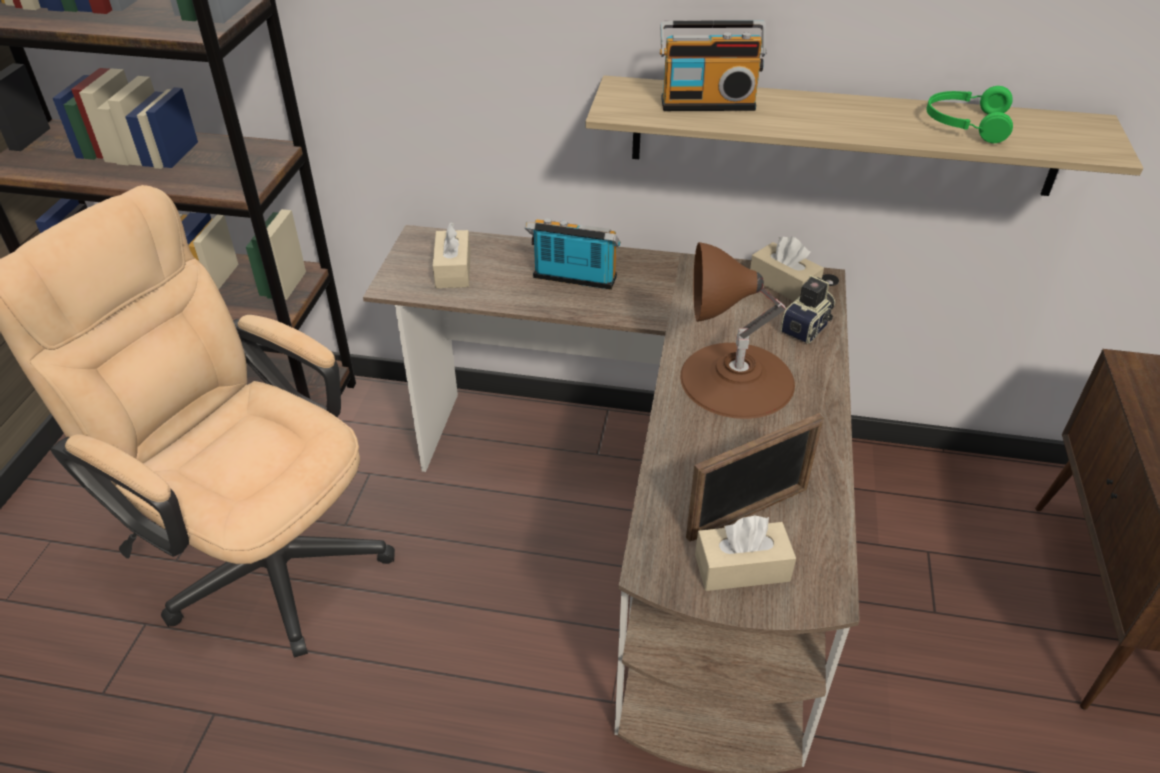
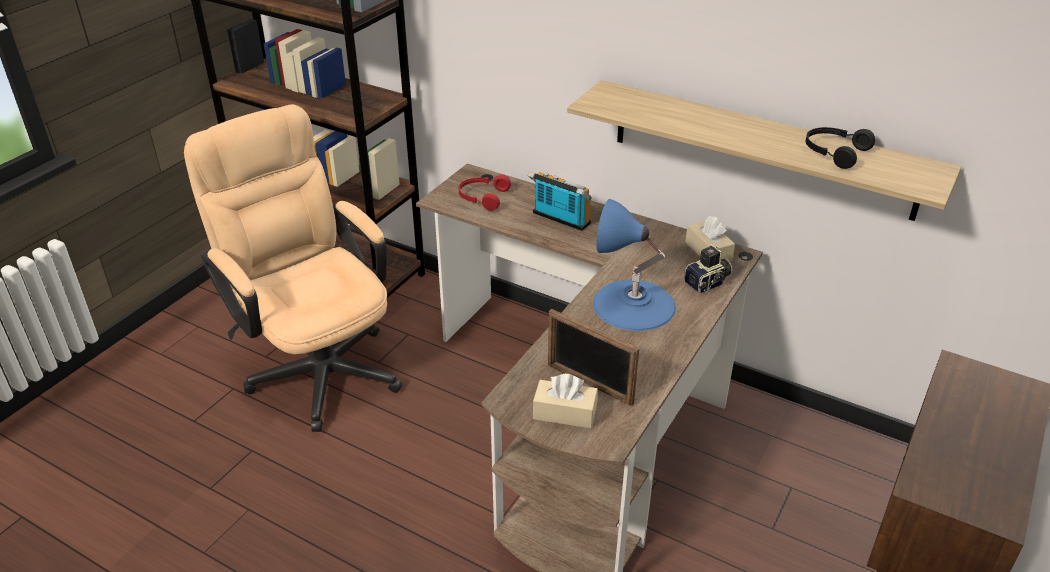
camera: 20 degrees right, 5 degrees down
(453, 270) = (482, 197): beige tissue box -> red headphones
(707, 103) = (658, 109): radio -> none
(736, 379) = (633, 305): brown table lamp -> blue table lamp
(748, 513) = (589, 384): picture frame -> picture frame turned 45 degrees clockwise
(965, 124) = (834, 152): green headphones -> black headphones

